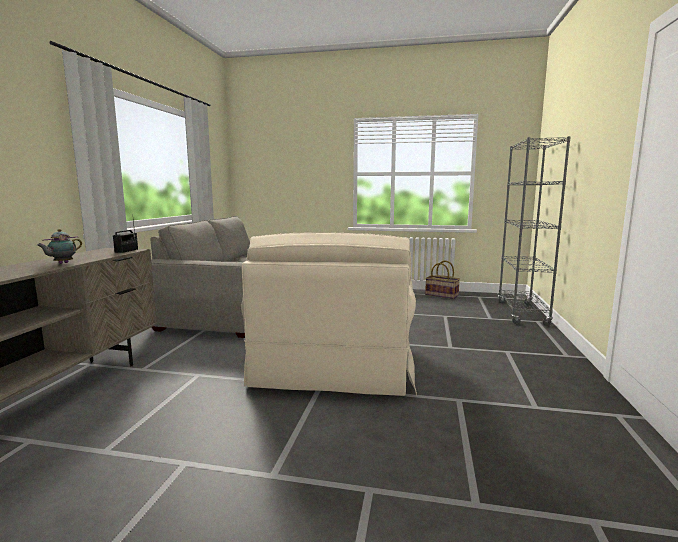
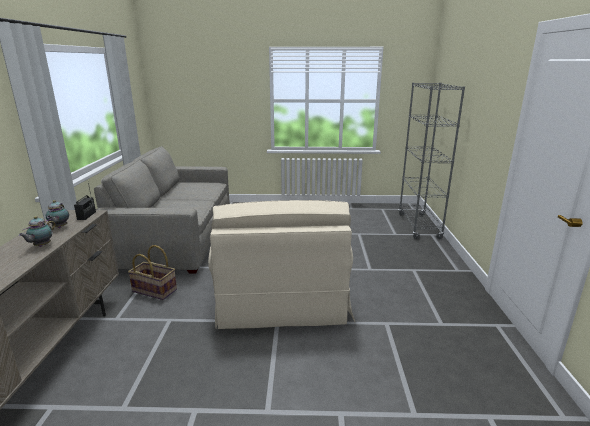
camera: 10 degrees left, 10 degrees up
(92, 255) = (59, 227): none -> teapot
(442, 295) = (351, 209): basket -> basket (155, 290)

